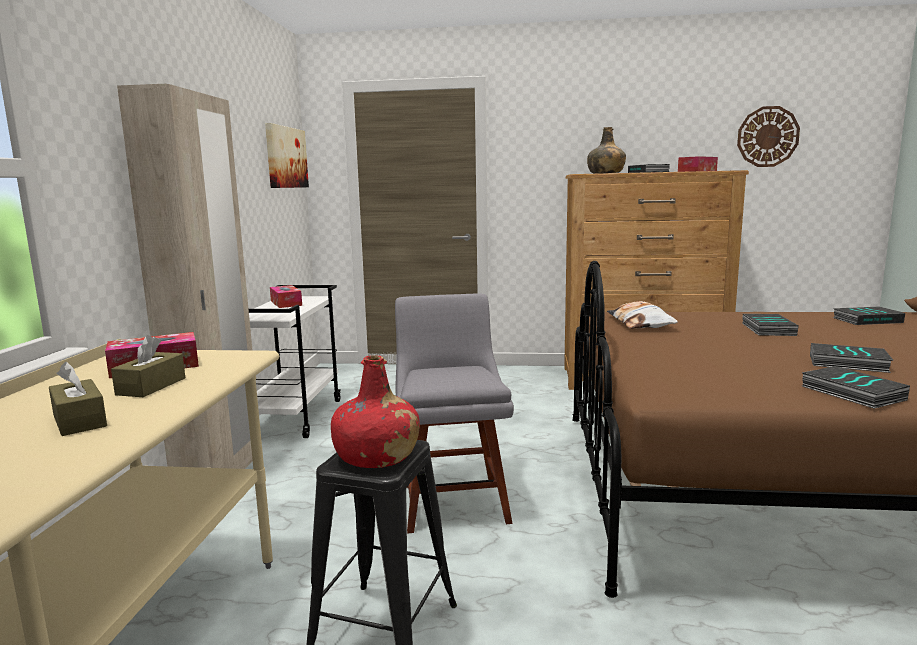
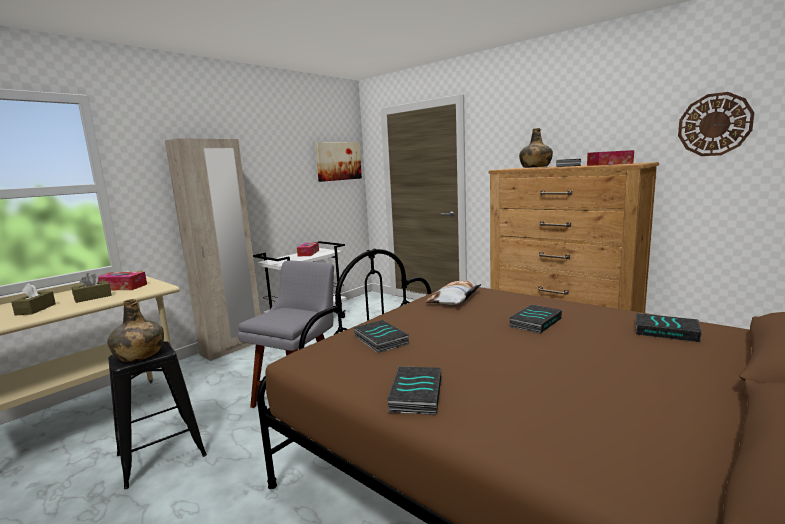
camera: 35 degrees right, 0 degrees up
(376, 456) = (139, 355): red bottle -> green bottle
(847, 363) = (497, 369): book -> book (379, 340)

